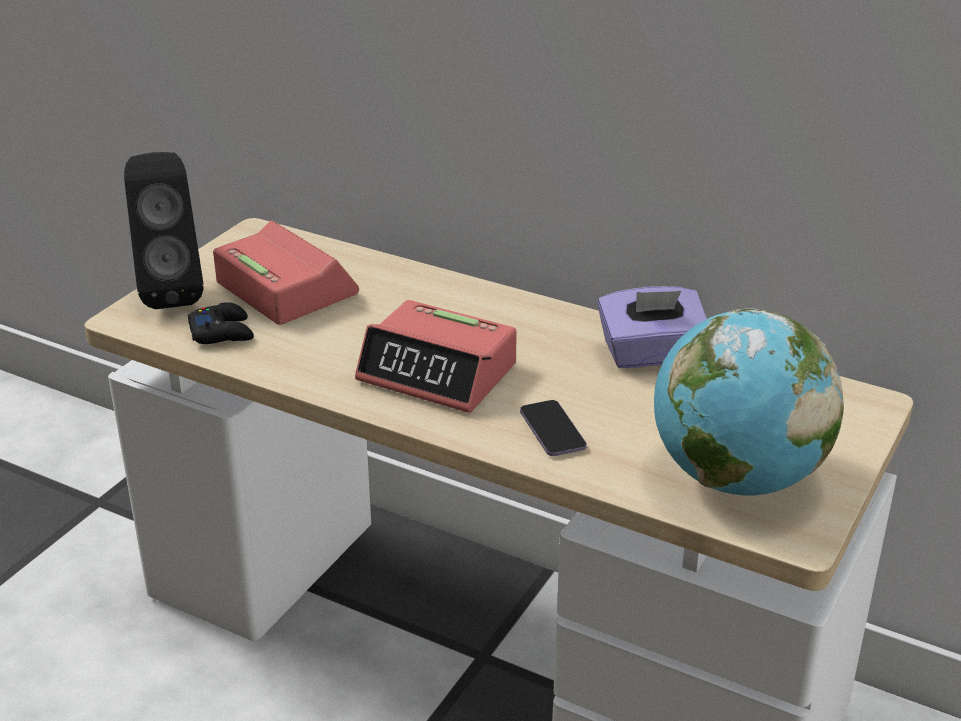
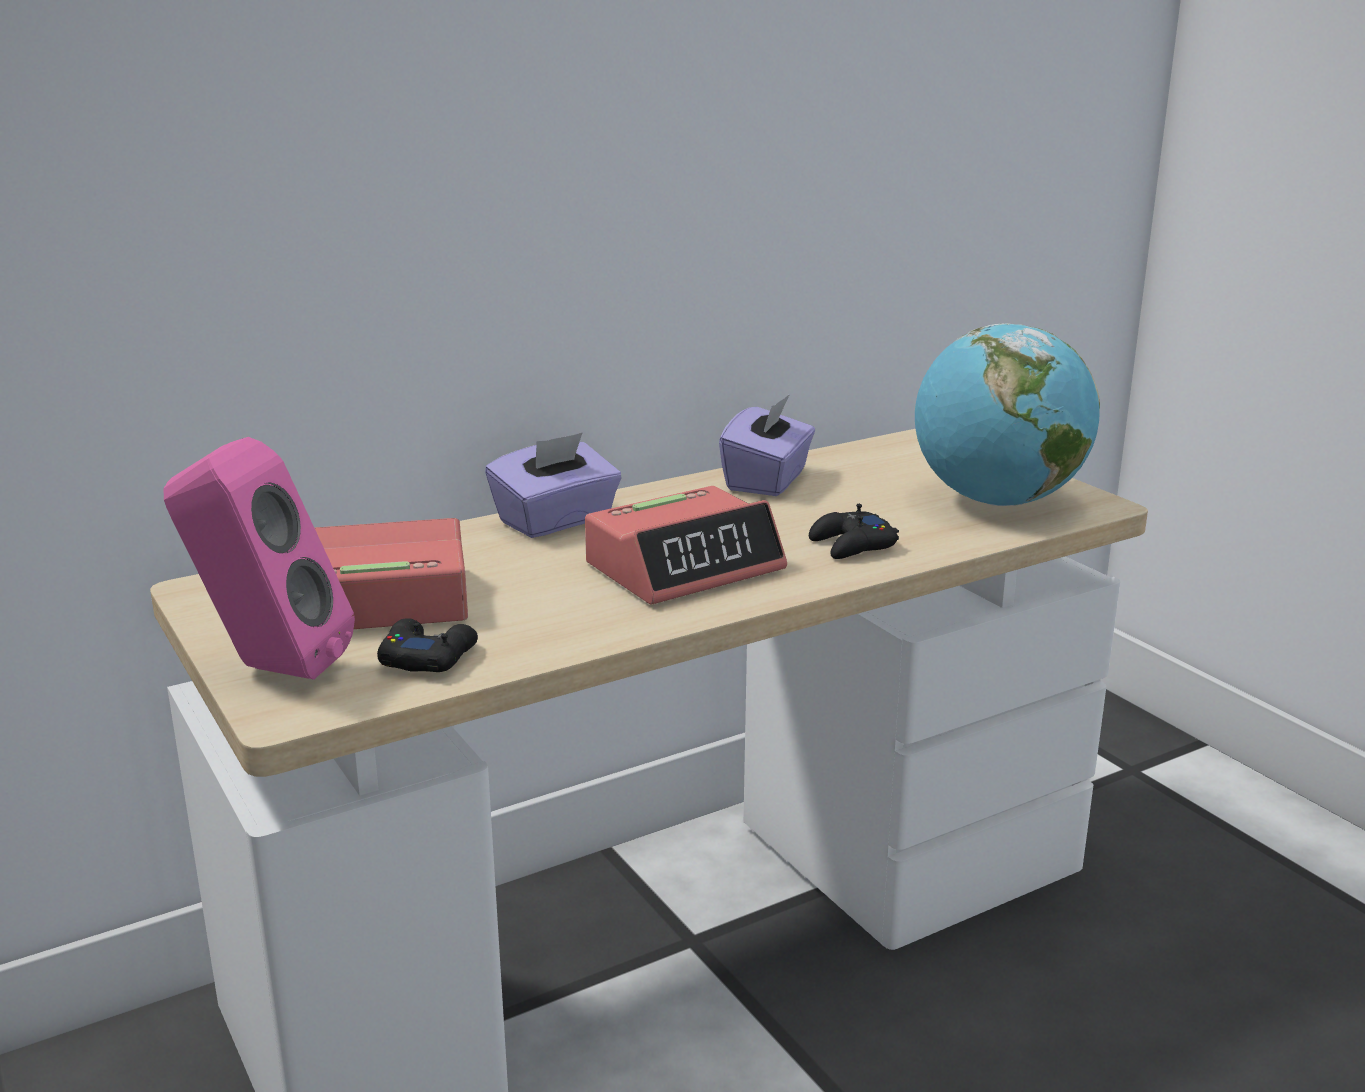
camera: 60 degrees left, 10 degrees down
(172, 292) = (267, 668): black speaker -> pink speaker
(470, 299) = (556, 521): none -> purple tissue box
(552, 430) = (852, 545): phone -> black game controller

